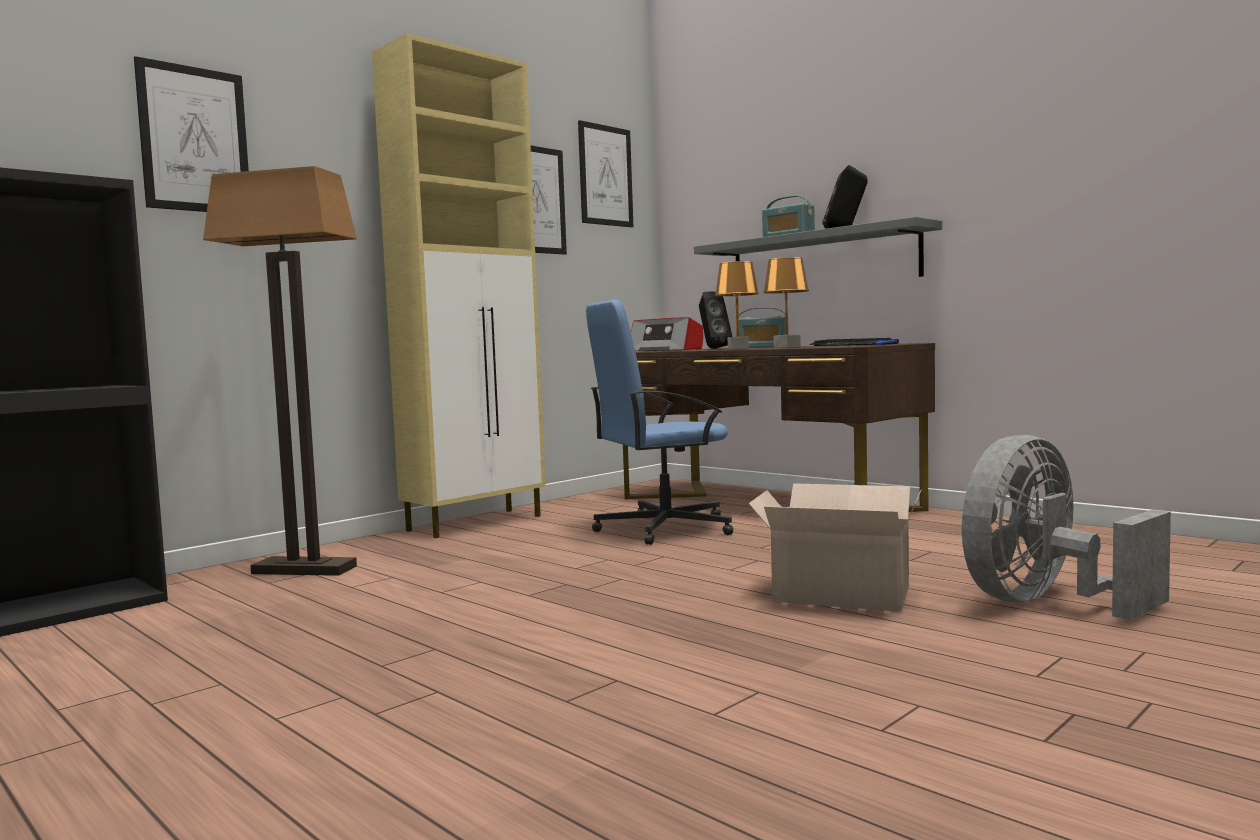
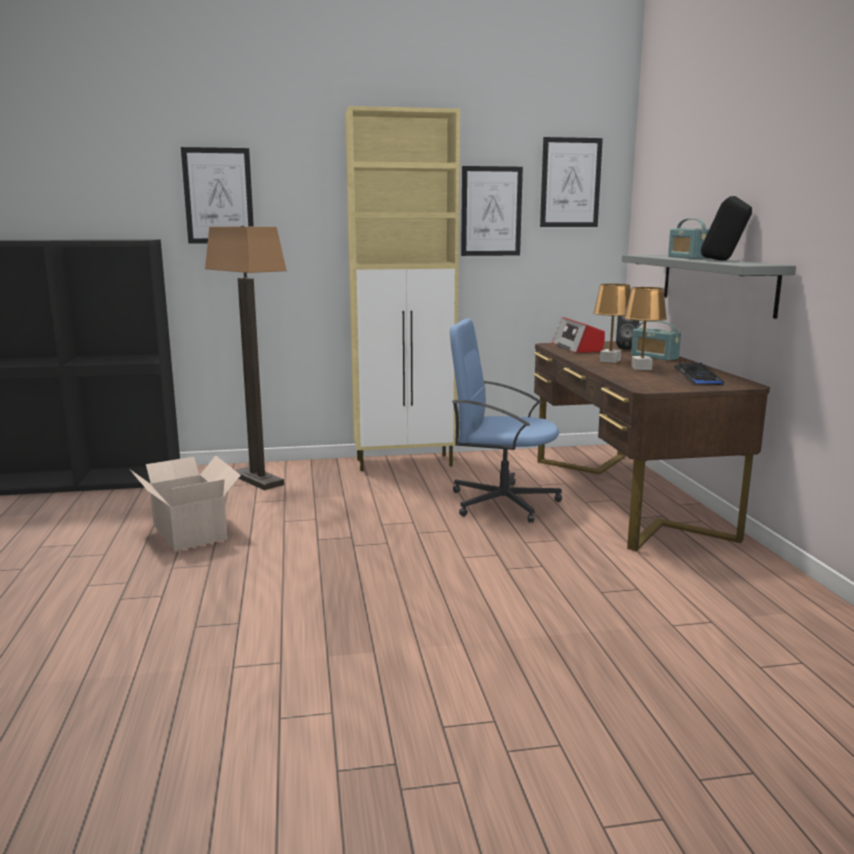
camera: 35 degrees right, 10 degrees up
(837, 594) = (479, 605): cardboard box -> cardboard box (189, 531)
(1044, 603) = (597, 672): grey fan -> none

